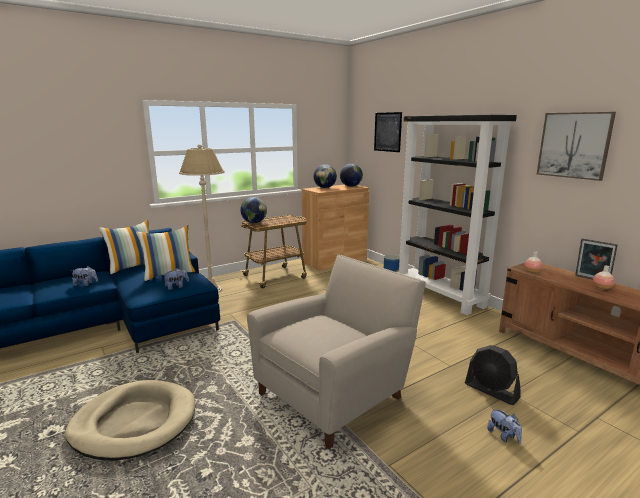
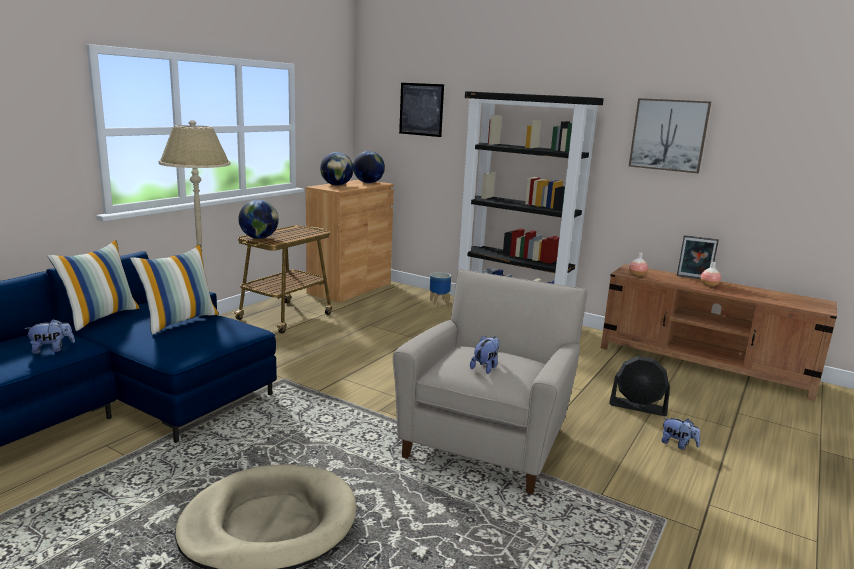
camera: 25 degrees left, 0 degrees up
(176, 287) = (216, 336): plush toy -> plush toy (485, 367)

